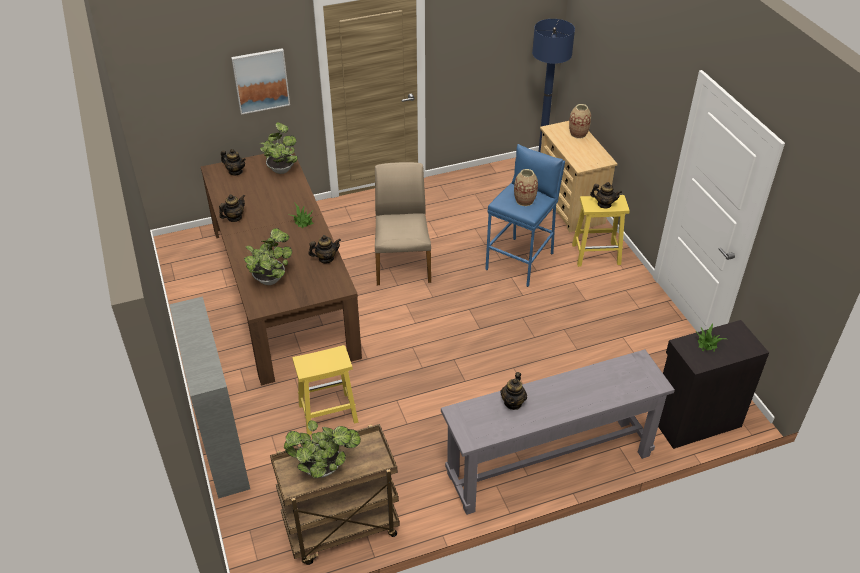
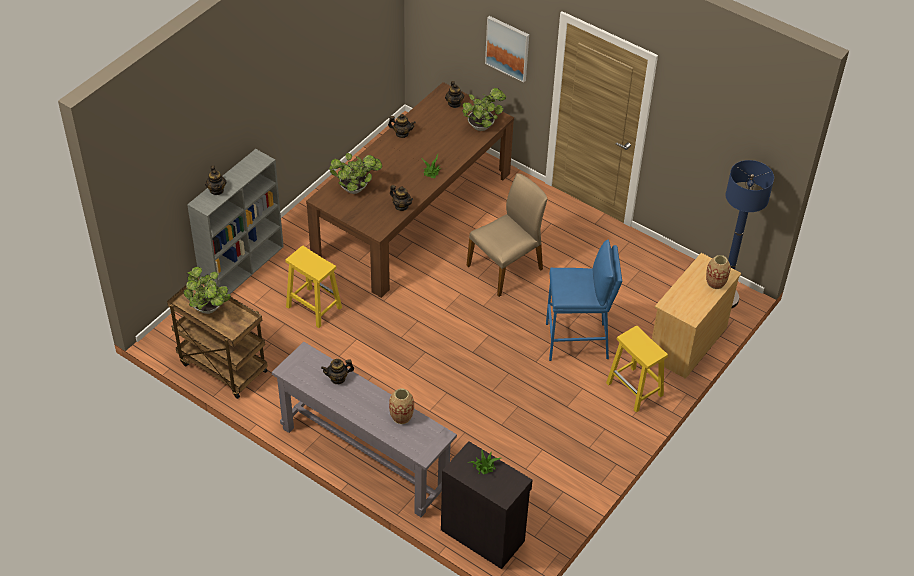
camera: 55 degrees right, 5 degrees up
(524, 200) = (575, 286): vase -> vase (401, 416)
(604, 204) = (640, 346): teapot -> teapot (217, 190)

